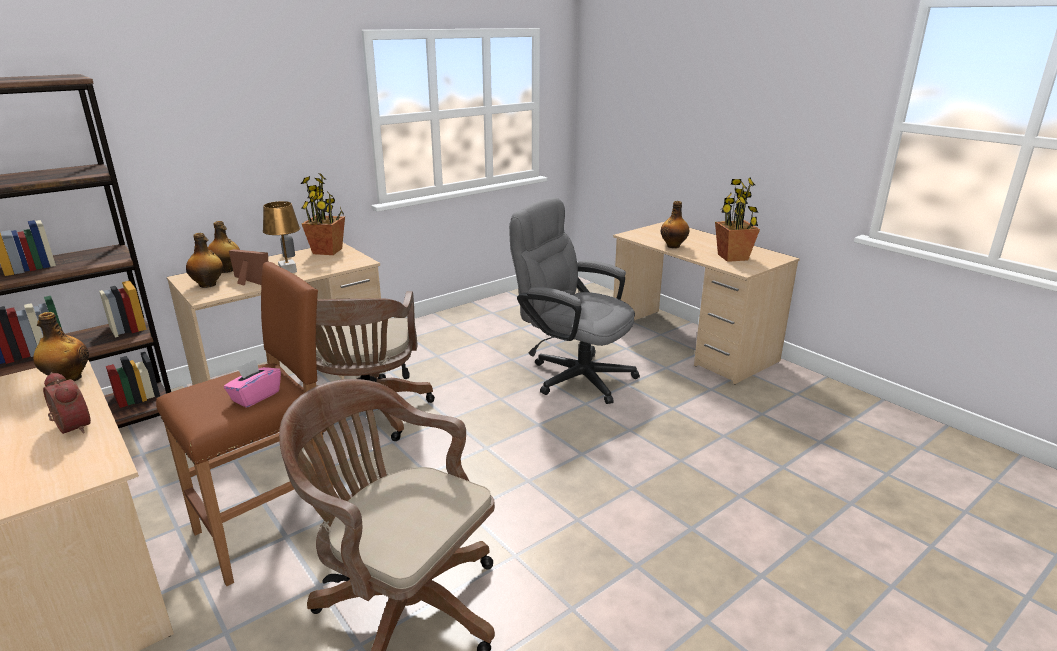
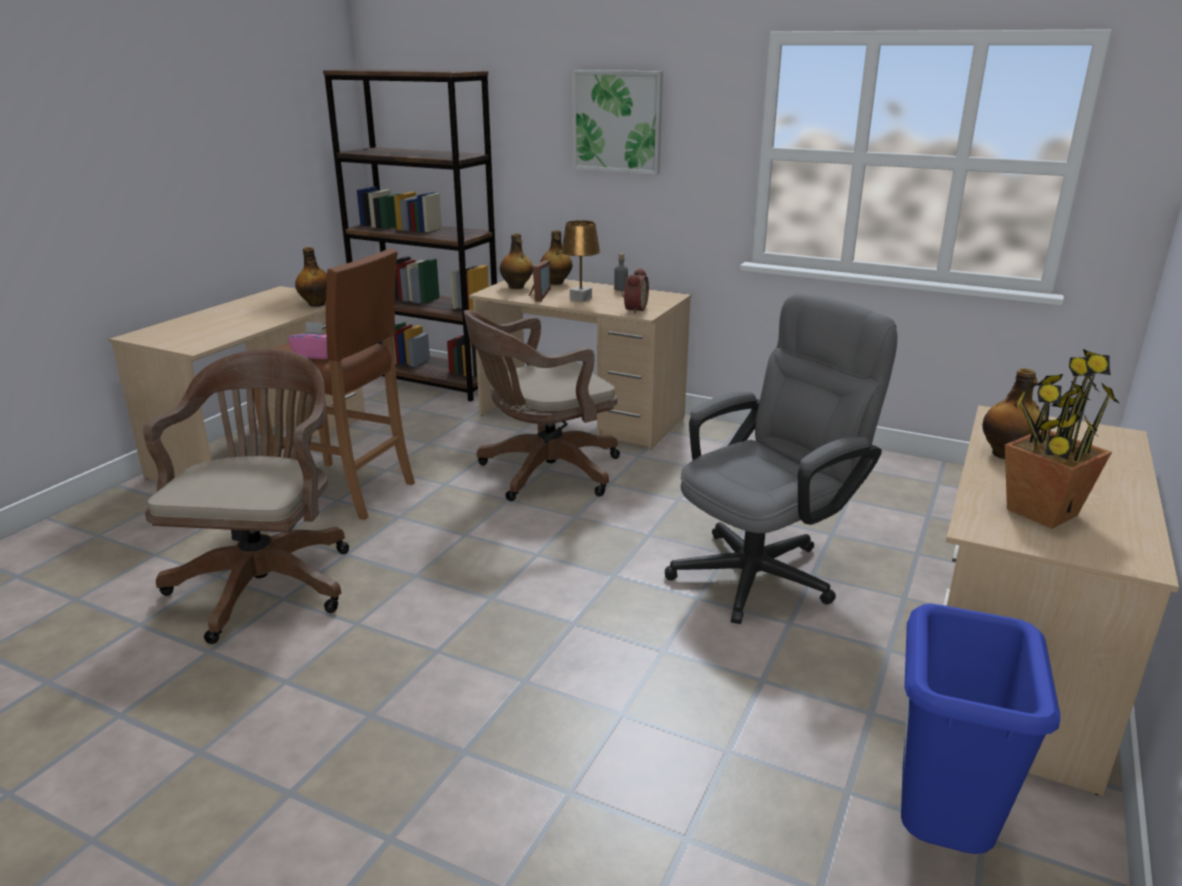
camera: 65 degrees right, 0 degrees up
(70, 428) = (246, 325): alarm clock -> alarm clock (633, 309)
(245, 111) = (617, 122): none -> picture
(328, 251) = (654, 297): potted plant -> none
(573, 374) = (765, 570): grey office chair -> grey office chair turned 45 degrees clockwise
(793, 402) = (938, 834): none -> blue trash can

